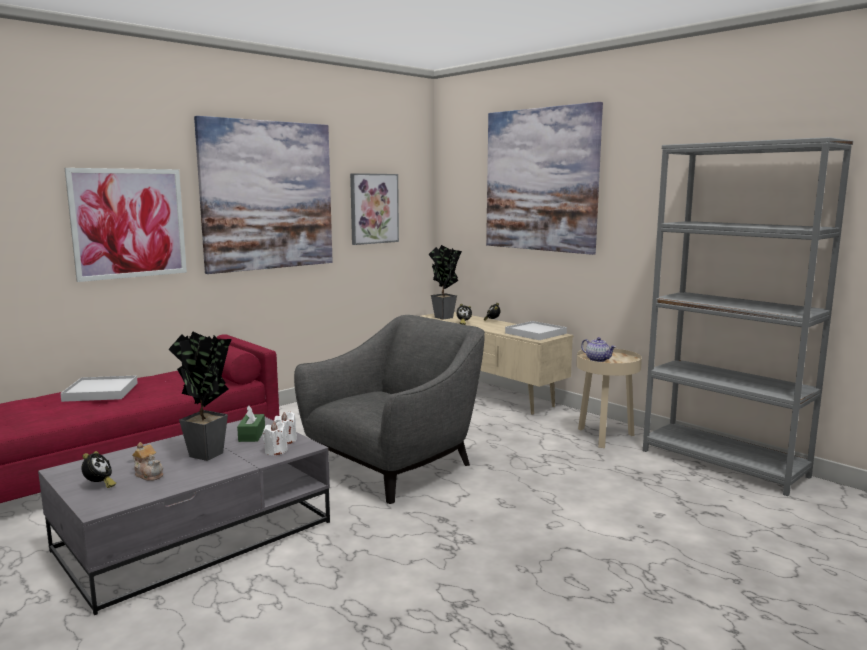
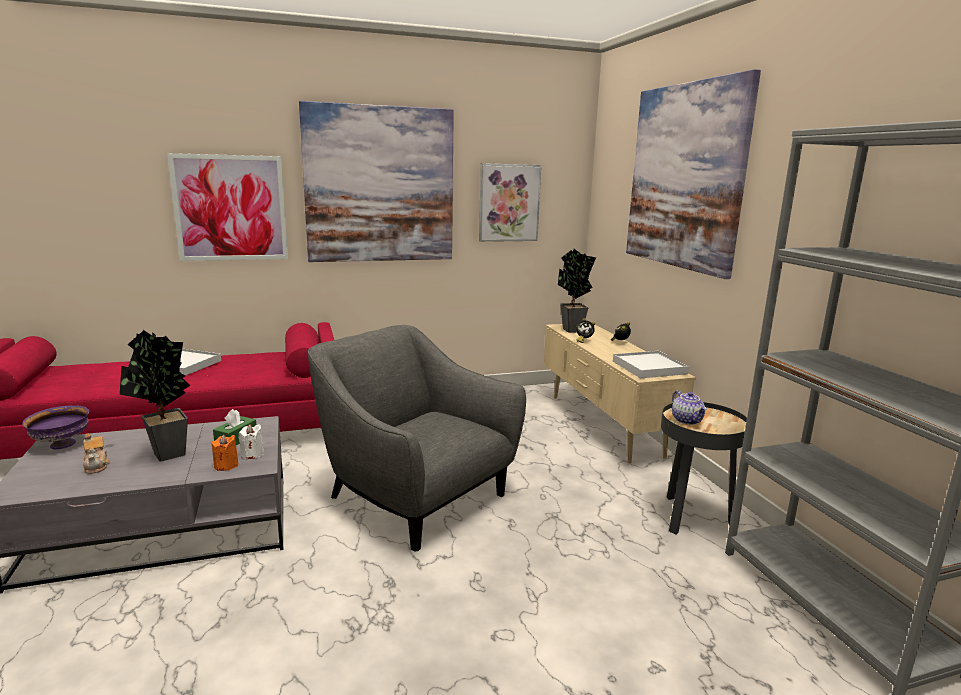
camera: 25 degrees right, 5 degrees up
(79, 469) = (62, 445): none -> purple bowl
(99, 485) = (47, 468): alarm clock -> none
(275, 451) = (226, 466): white candle -> orange candle
(395, 466) = (415, 496): grey armchair -> grey armchair turned 120 degrees counterclockwise
(604, 436) = (691, 517): beige side table -> black side table

